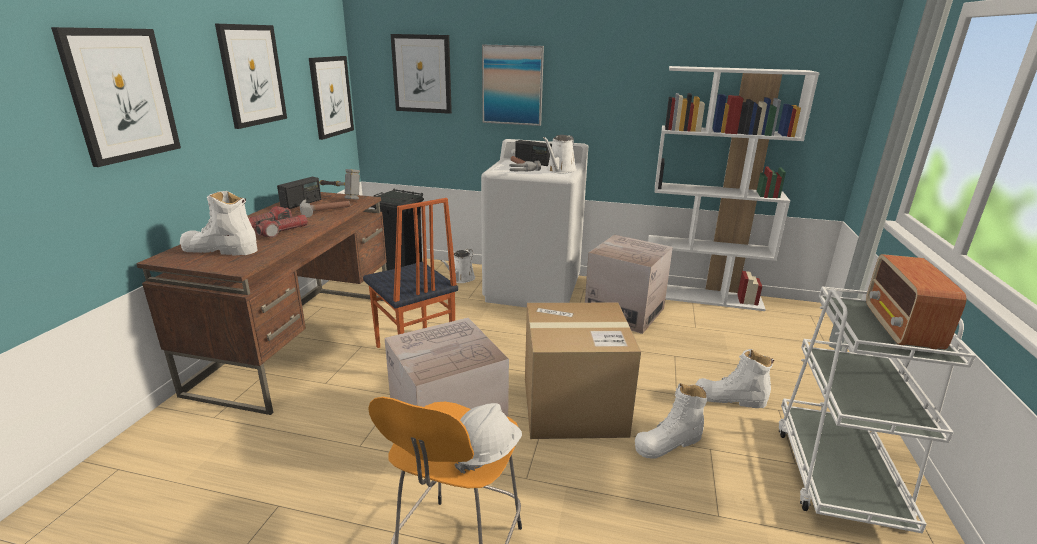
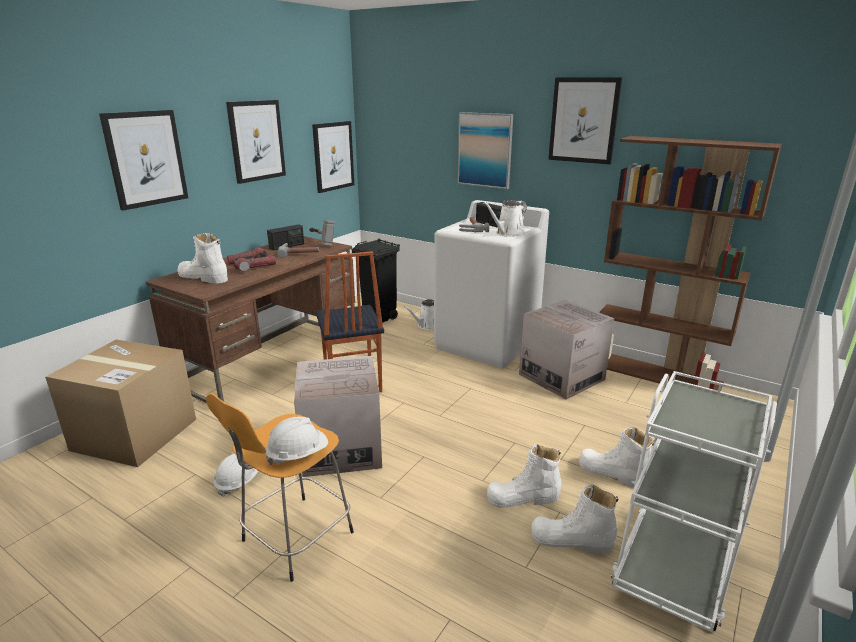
camera: 20 degrees right, 0 degrees up
(344, 503) = (238, 483): none -> white hard hat
(422, 74) = (410, 137): picture -> picture (583, 120)
(573, 406) = (456, 450): cardboard box -> cardboard box (135, 434)
(701, 296) = (655, 374): white bookcase -> brown bookcase
(739, 475) = (571, 540): none -> white boot
(901, 328) = (723, 422): radio -> none

